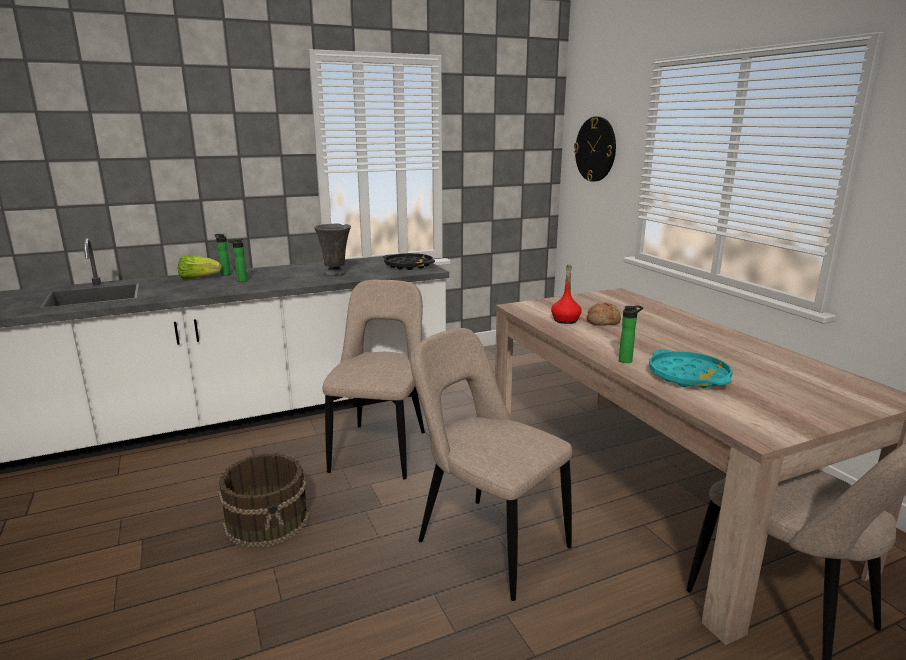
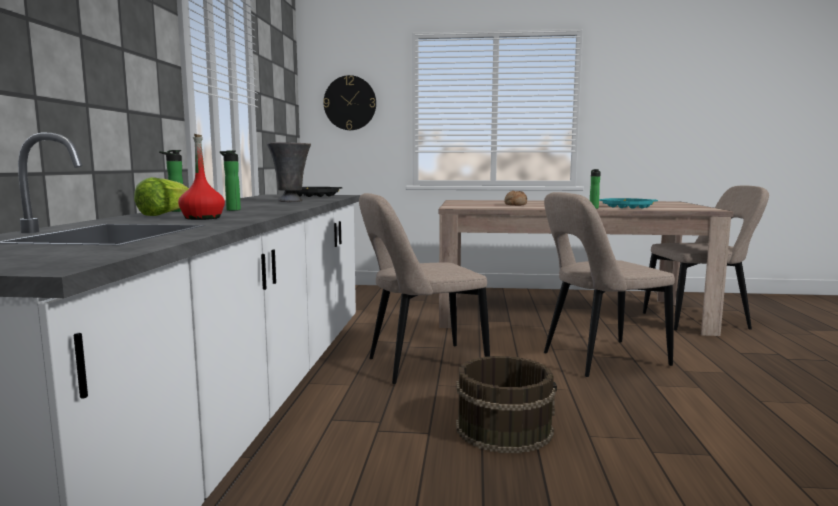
camera: 60 degrees left, 10 degrees down
(381, 448) = (421, 365): beige chair -> beige chair turned 60 degrees counterclockwise
(565, 320) = (502, 206): red bottle -> red bottle (203, 218)

